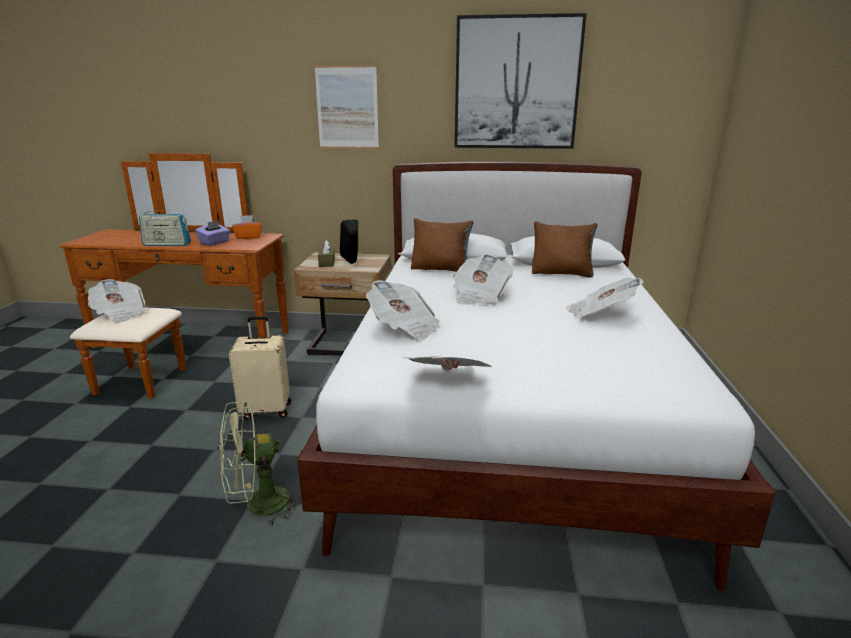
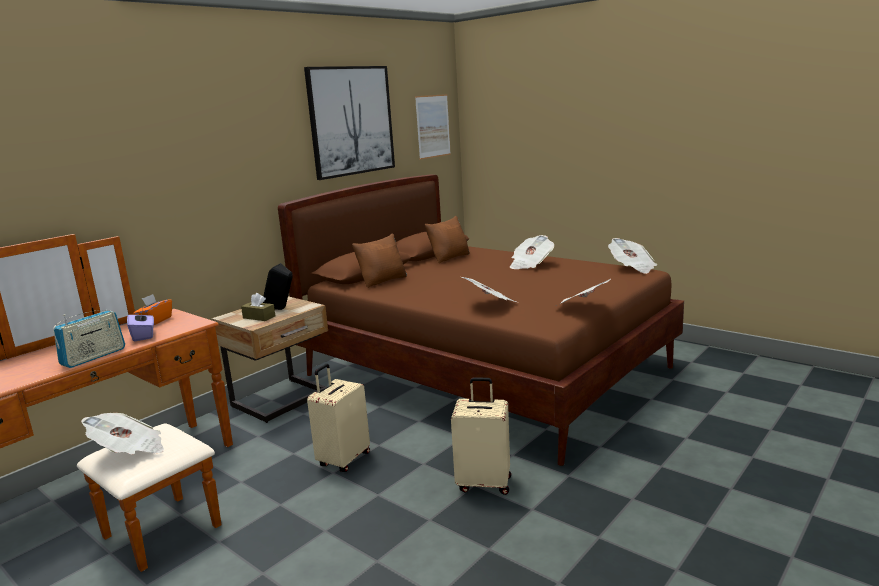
camera: 55 degrees left, 5 degrees down
(258, 506) = (484, 483): green fan -> beige suitcase
(347, 108) = (223, 156): picture -> picture (433, 126)
(479, 296) = (459, 280): newspaper -> newspaper (632, 268)
(509, 420) = (485, 371): white bed -> brown bed

